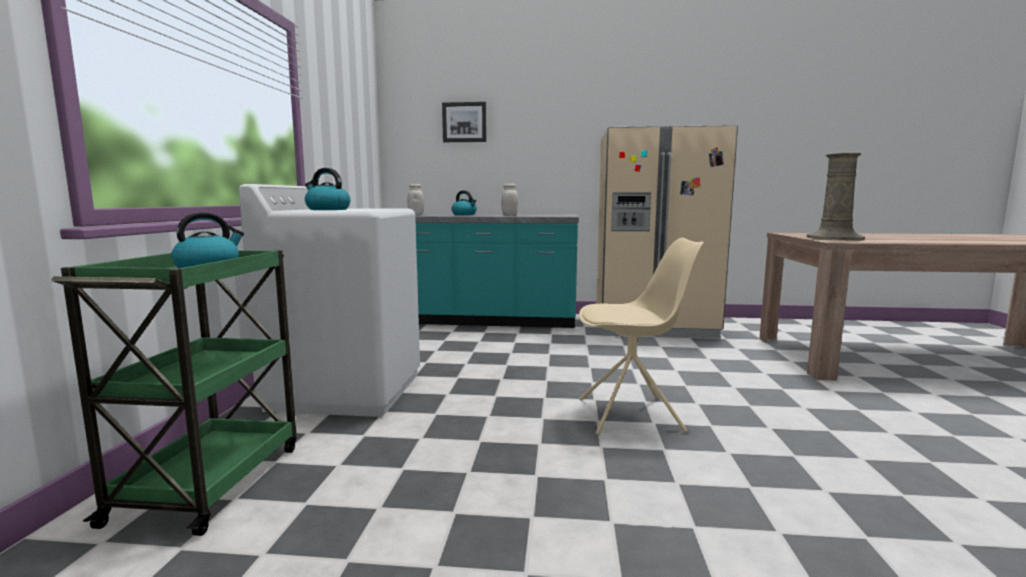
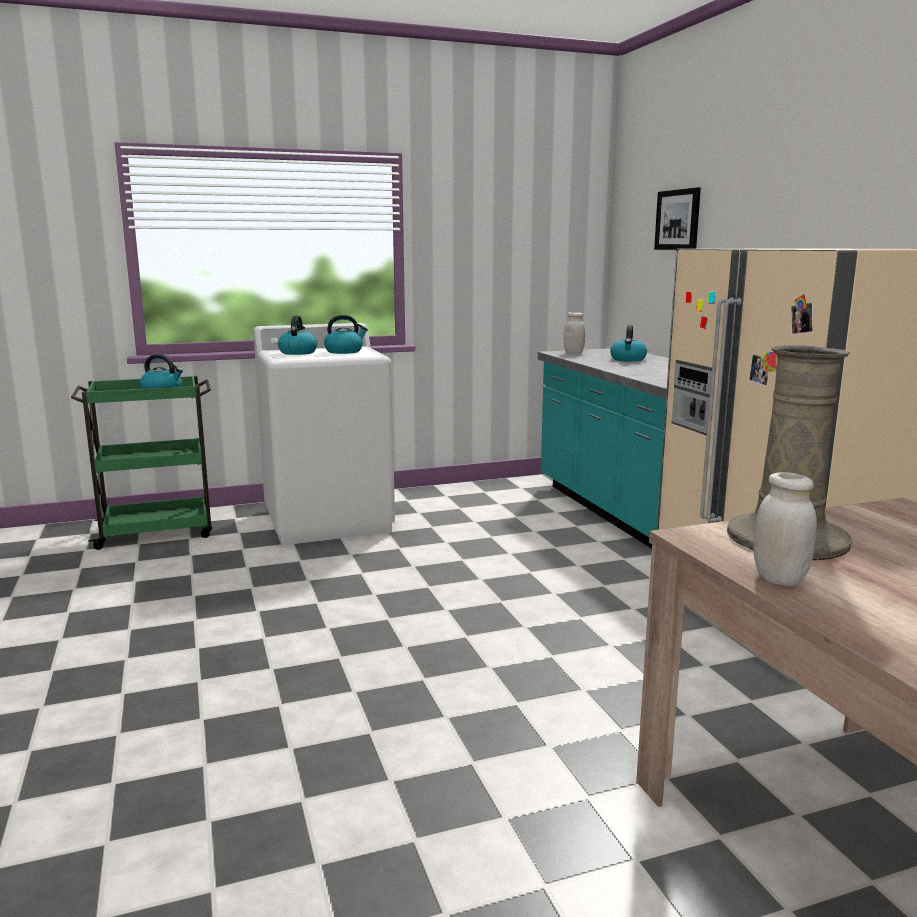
camera: 65 degrees right, 5 degrees up
(356, 208) = (344, 351): none -> kettle
(509, 215) = (638, 371): white jar -> white jar (779, 578)
(632, 415) = (353, 643): beige chair -> none

